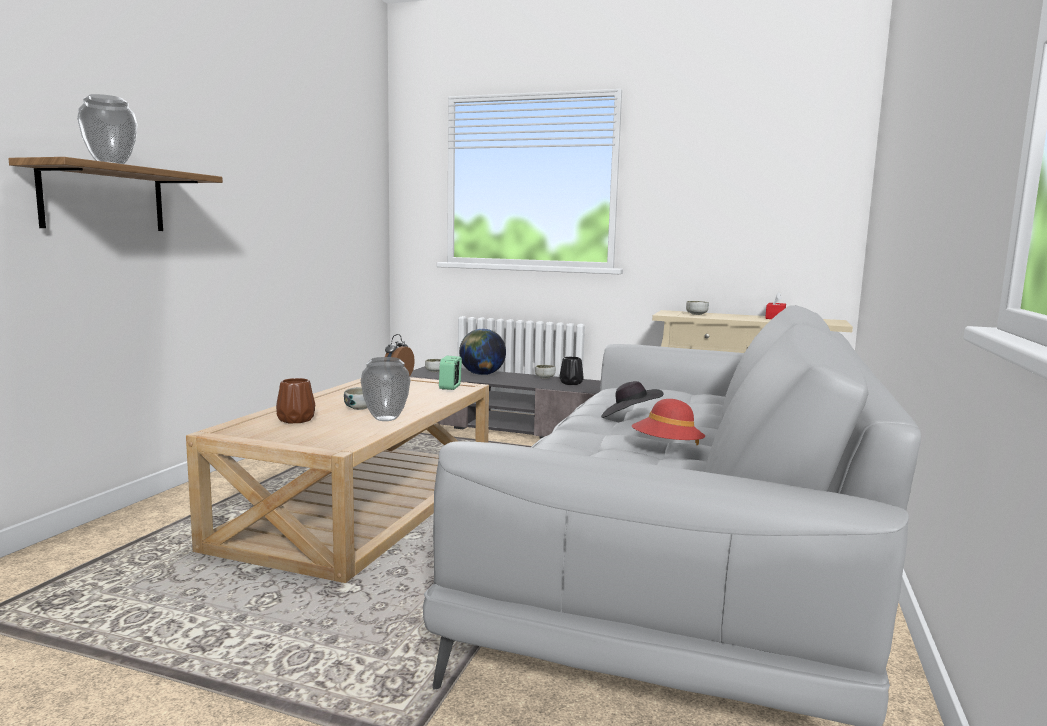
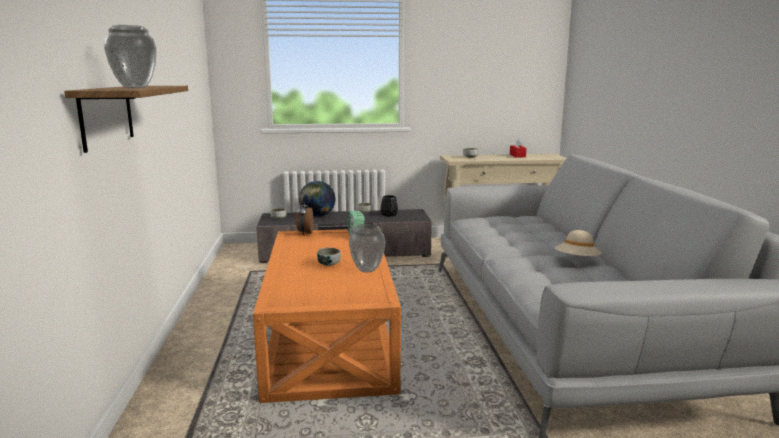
camera: 25 degrees left, 5 degrees up
(295, 420) = (305, 283): brown vase -> none
(365, 506) = (331, 335): beige coffee table -> orange coffee table
(629, 418) = (519, 242): black hat -> none
(667, 448) = (577, 261): red hat -> beige hat

